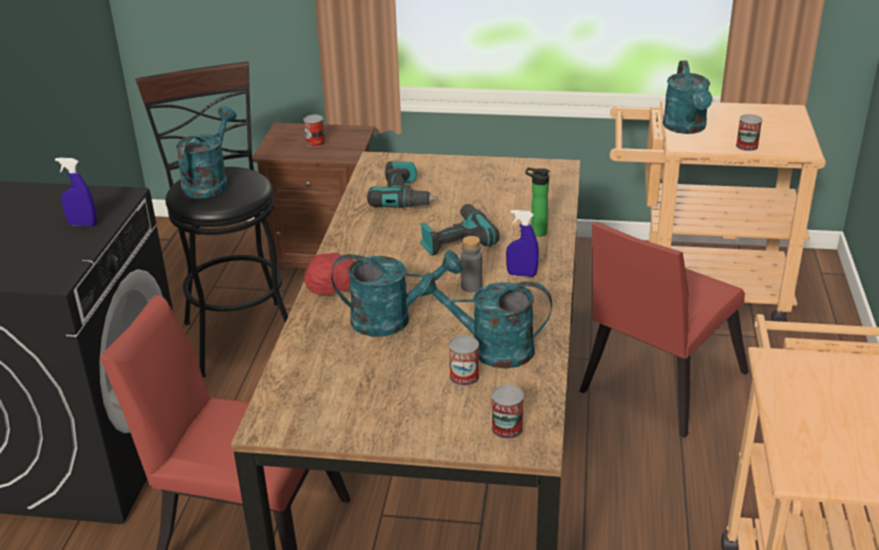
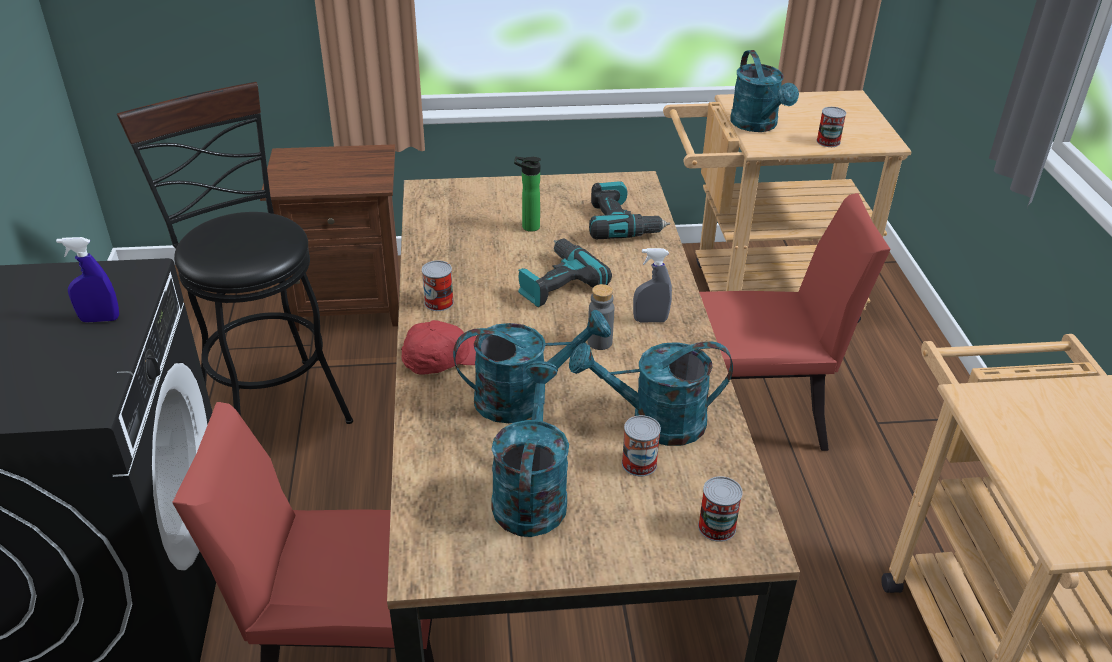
camera: 15 degrees left, 5 degrees up
(209, 182) = (228, 236): turquoise watering can -> turquoise watering can (530, 493)
(315, 143) = (332, 170): can -> can (439, 302)
(404, 197) = (476, 234): power drill -> power drill (622, 223)
(521, 274) = (650, 320): blue spray bottle -> grey spray bottle
(536, 232) = (644, 264): bottle -> bottle (528, 227)
(656, 386) = (754, 410): red chair -> red chair turned 120 degrees counterclockwise

